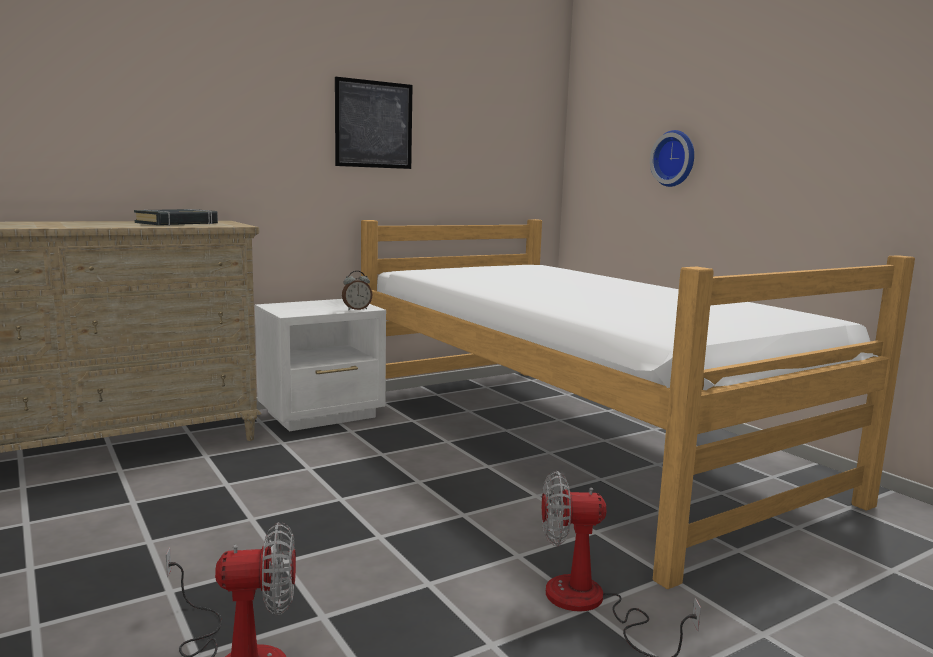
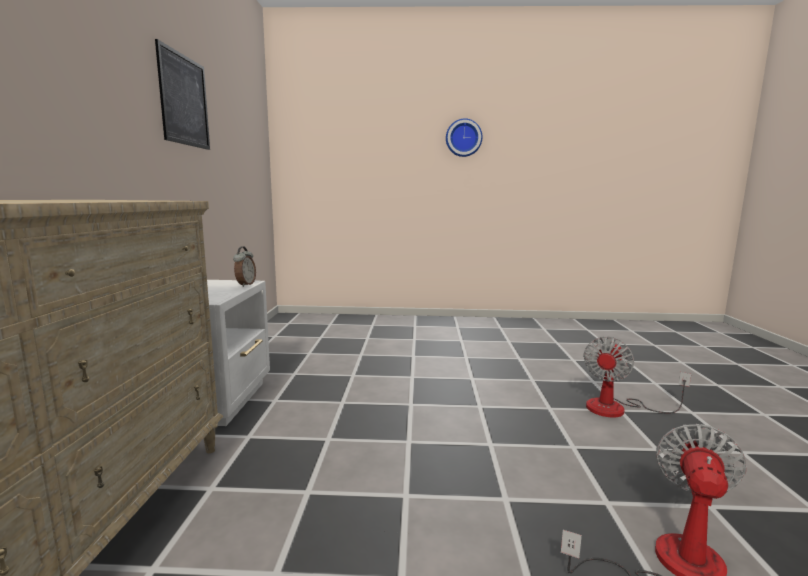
camera: 55 degrees left, 0 degrees up
(177, 223) = (86, 200): black book -> none
(573, 441) = (405, 345): bed -> none
(675, 158) = (381, 153): wall clock -> wall clock (463, 138)

